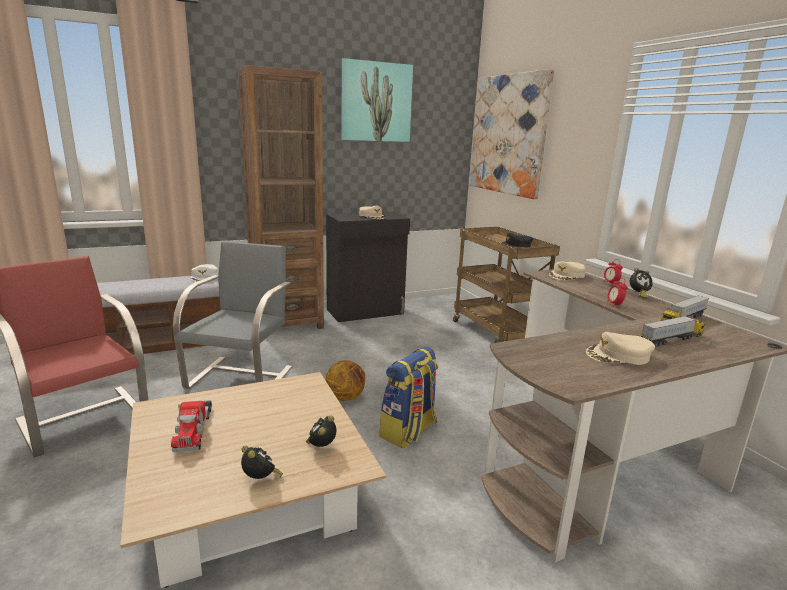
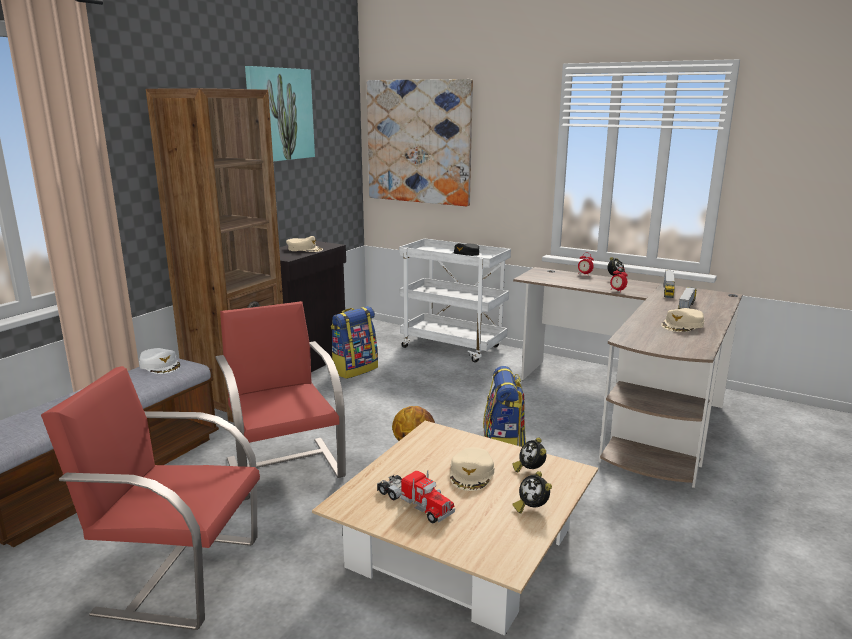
camera: 35 degrees left, 0 degrees up
(242, 377) = (285, 467): grey chair -> red chair
(261, 480) = (531, 508): alarm clock -> alarm clock turned 135 degrees counterclockwise
(391, 327) = (354, 369): none -> backpack
(497, 333) = (454, 347): brown cart -> white cart
(567, 275) = (548, 274): beige cap -> beige cap (472, 474)

